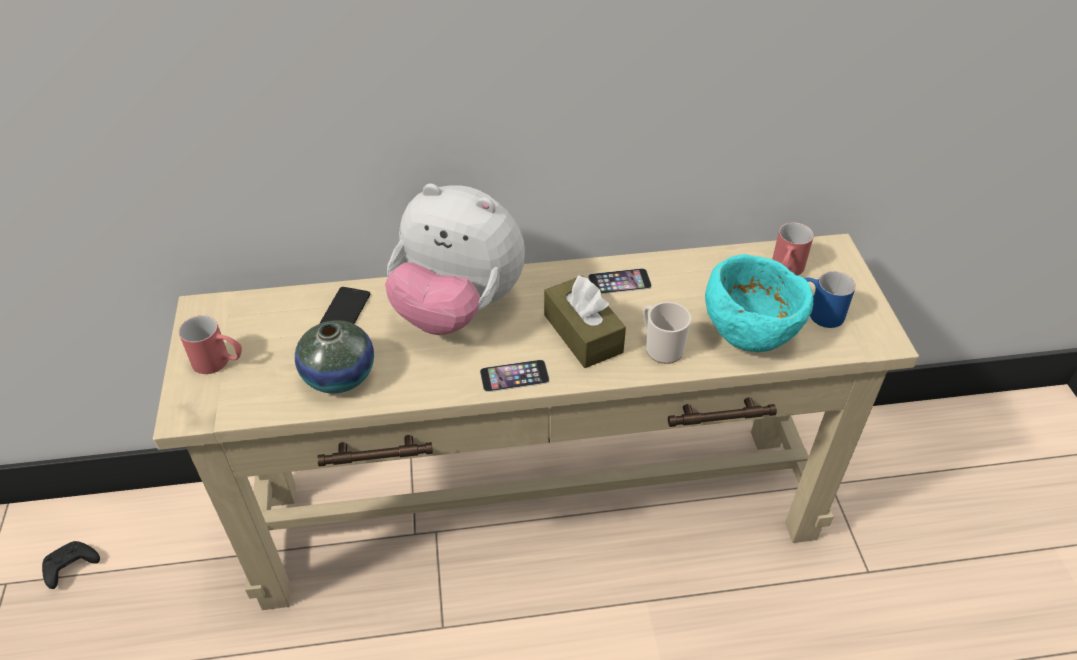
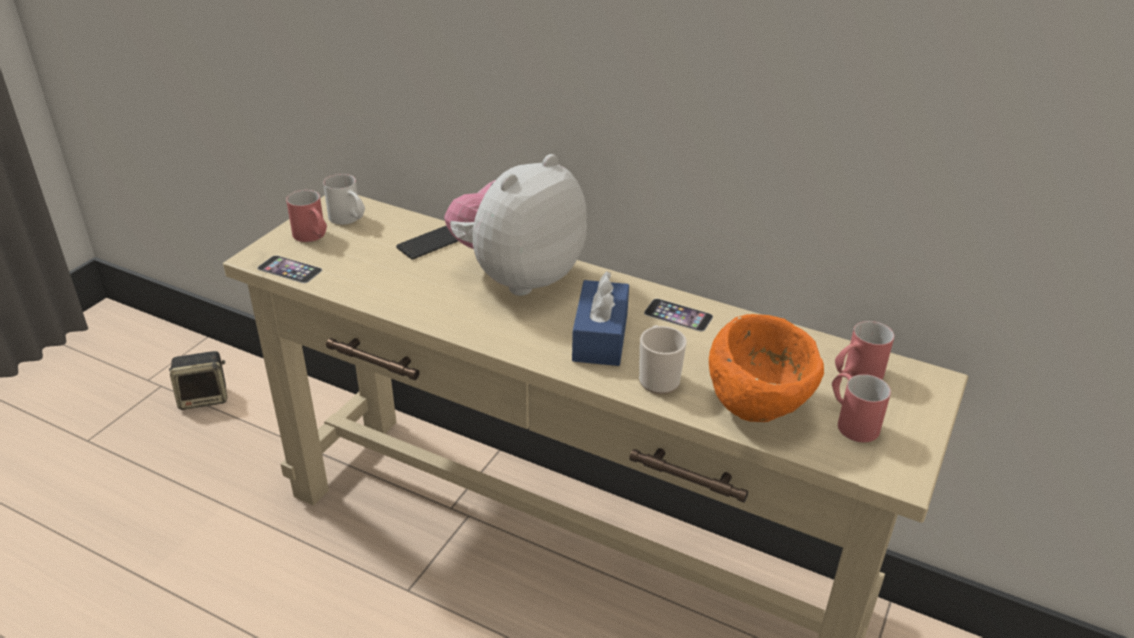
camera: 35 degrees right, 10 degrees down
(70, 568) = (204, 397): black game controller -> speaker
(235, 325) = (349, 220): none -> white mug
(339, 375) = (380, 280): vase -> none
(457, 309) = (517, 276): plush toy -> plush toy turned 75 degrees clockwise
(514, 376) = (508, 340): phone -> phone (289, 269)
(583, 333) = (600, 337): brown tissue box -> blue tissue box
(750, 332) = (760, 405): turquoise bowl -> orange bowl
(817, 312) = (851, 421): blue mug -> red mug

